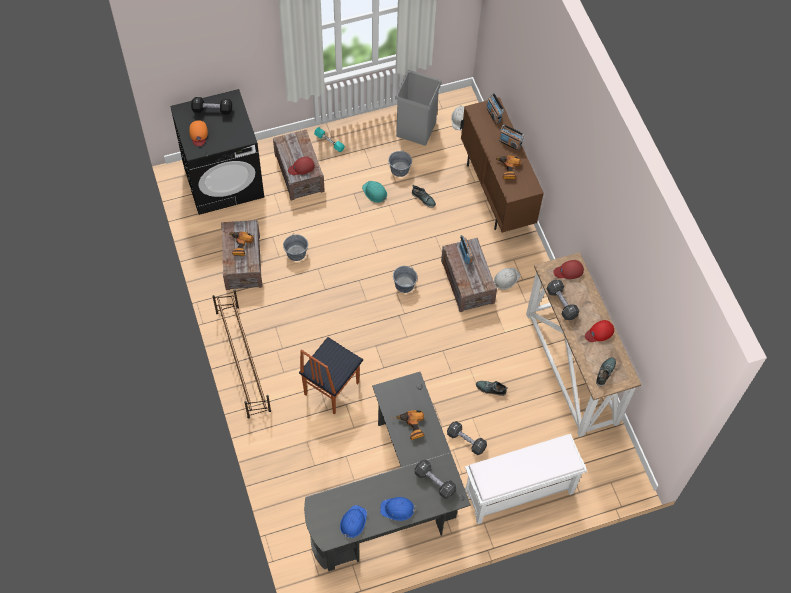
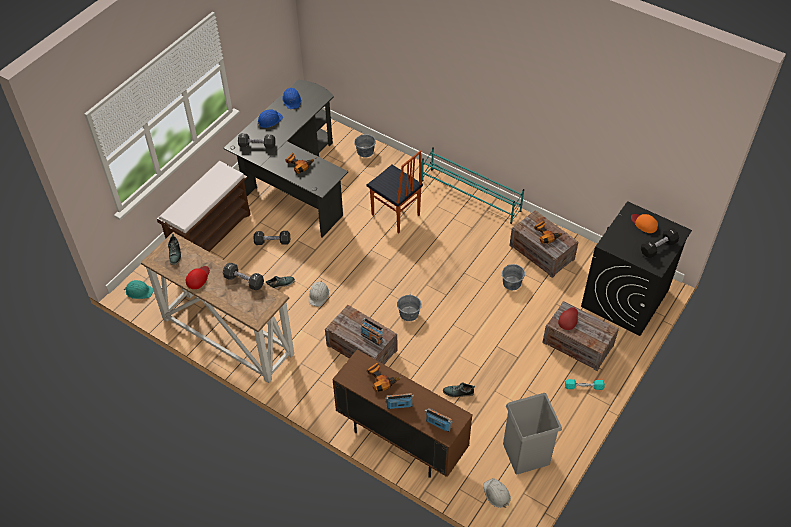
camera: 145 degrees right, 10 degrees down
(243, 360) = (471, 196): brown shoe rack -> turquoise shoe rack
(330, 388) = (395, 216): chair -> chair turned 135 degrees clockwise
(375, 192) = (502, 369): turquoise hard hat -> turquoise hard hat (139, 291)
(399, 169) = (502, 404): grey bucket -> grey bucket (365, 152)
(506, 279) = (332, 371): white hard hat -> white hard hat (318, 295)
(518, 492) = (211, 234): white bench -> brown bench
(569, 271) = (256, 309): red cap -> none

